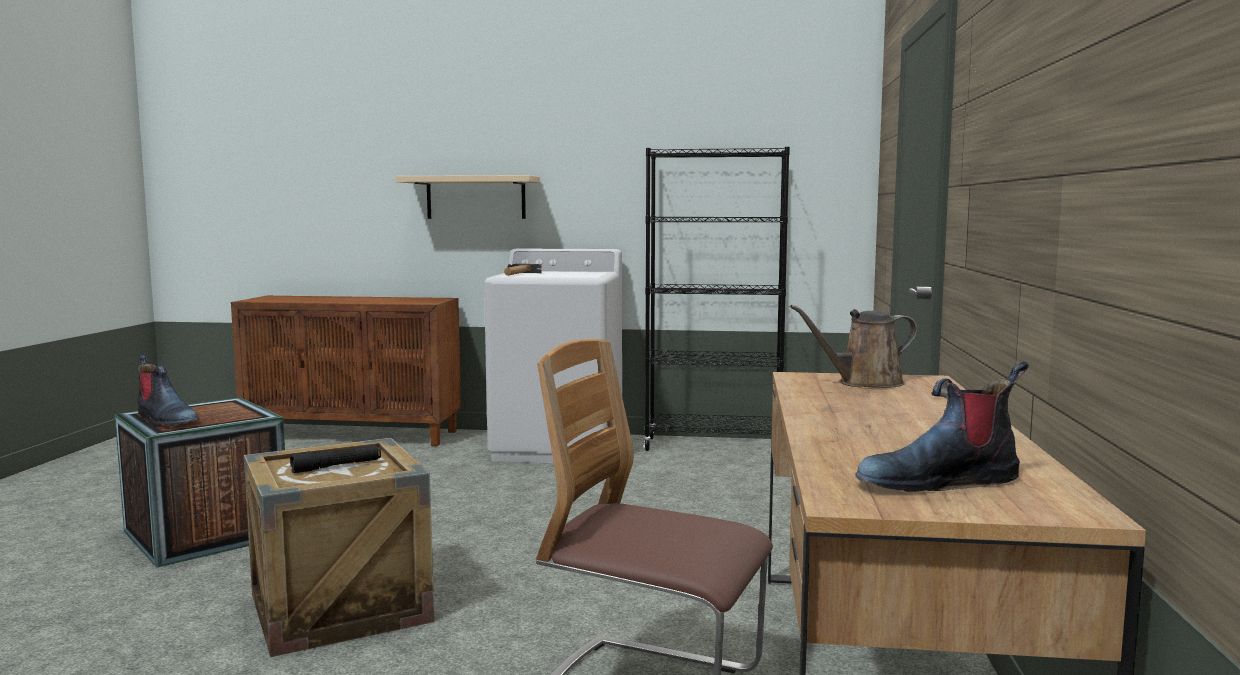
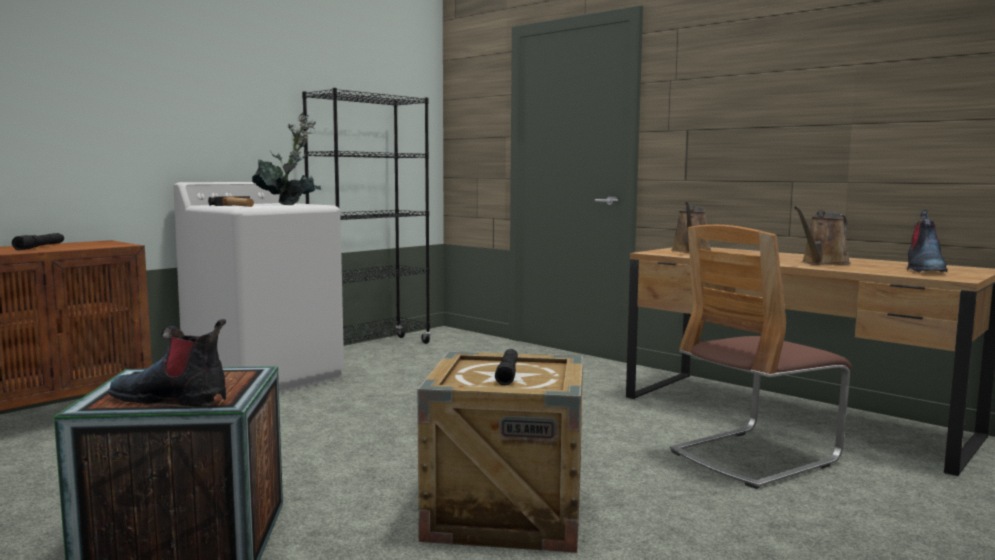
camera: 55 degrees left, 0 degrees up
(165, 420) = (171, 400): boot -> boot turned 150 degrees counterclockwise
(384, 299) = (40, 247): none -> black flashlight
(476, 198) = (124, 125): beige shelf -> none
(578, 274) = (290, 204): none -> potted plant
(878, 434) = (822, 263): none -> brown watering can

